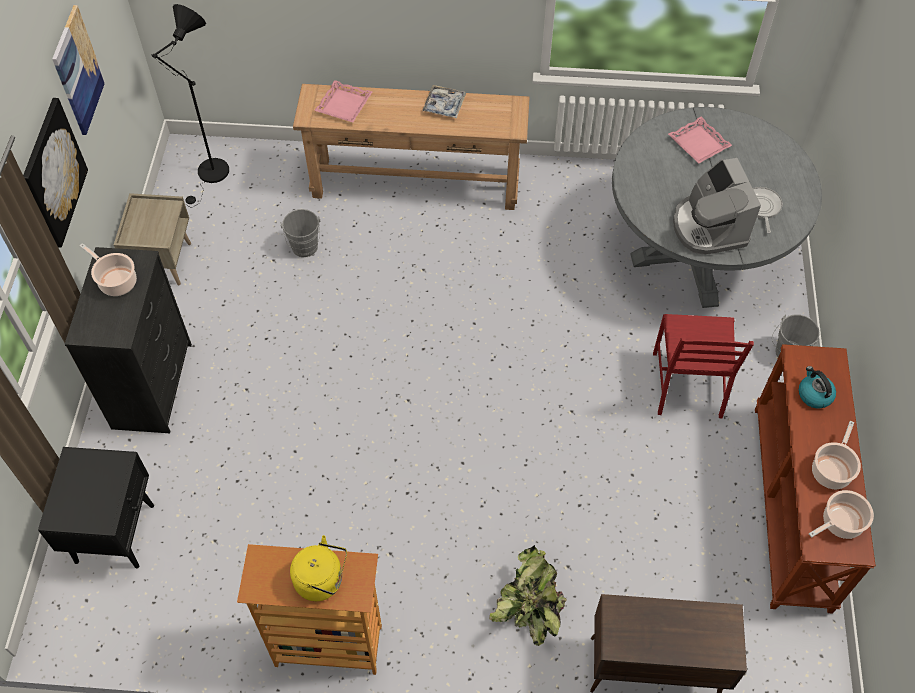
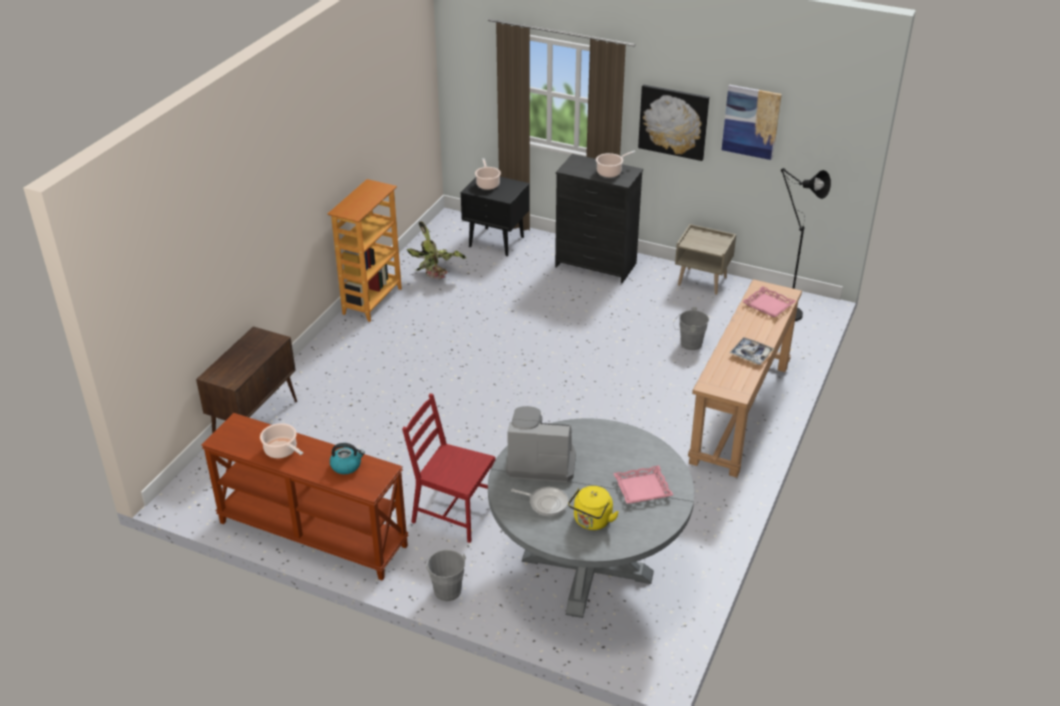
camera: 110 degrees right, 20 degrees down
(322, 580) = (357, 203): yellow kettle -> yellow kettle (591, 522)
(530, 607) = (336, 381): potted plant -> potted plant (439, 274)
(840, 523) = (242, 439): cooking pot -> cooking pot (487, 184)

